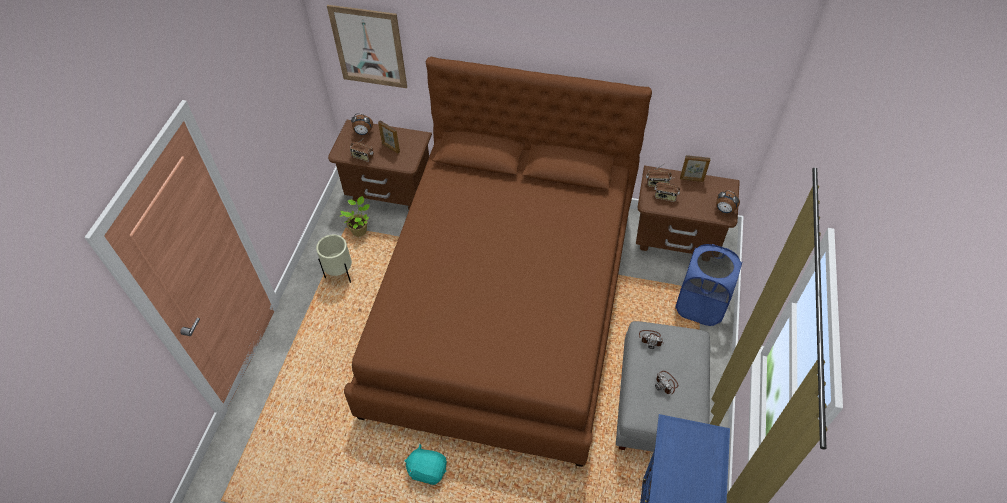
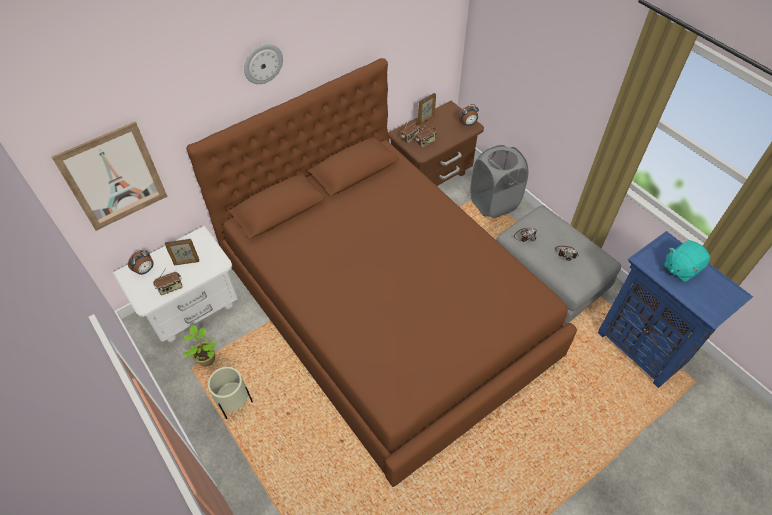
camera: 50 degrees left, 0 degrees up
(389, 193) = (194, 311): brown nightstand -> white nightstand
(427, 470) = (481, 465): turquoise plush toy -> turquoise plush toy (681, 268)
(522, 27) = (262, 63): none -> wall clock
(700, 305) = (494, 203): blue laundry basket -> grey laundry basket

